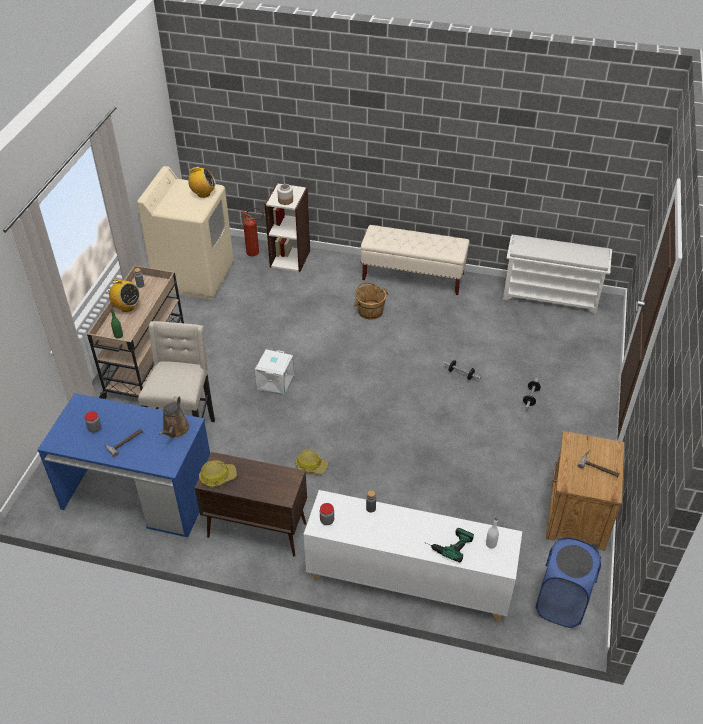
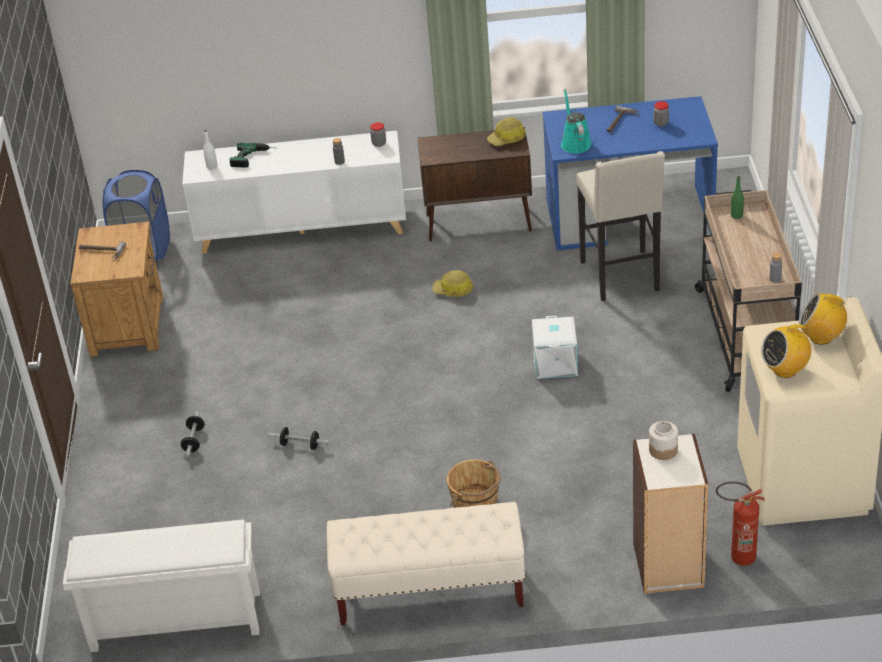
camera: 165 degrees right, 5 degrees down
(127, 307) = (762, 248): radio -> radio (821, 337)
(175, 430) = (575, 143): brown watering can -> turquoise watering can

